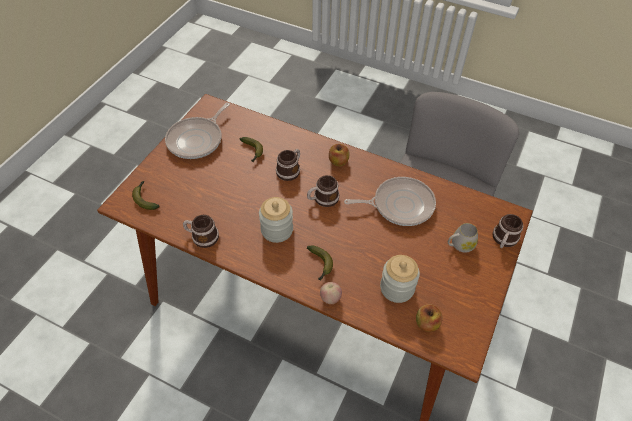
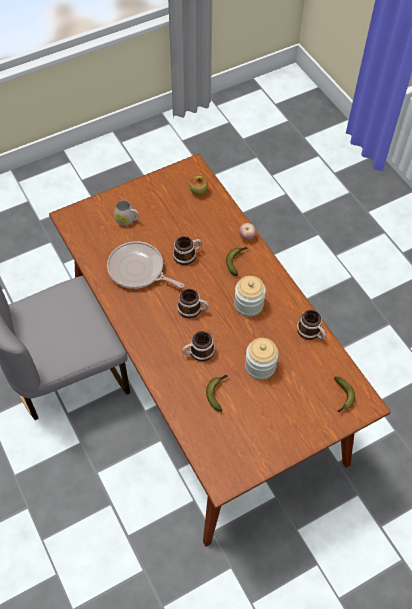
camera: 145 degrees left, 5 degrees up
(197, 140) = (261, 440): frying pan -> none
(338, 161) = (150, 336): apple -> none
(397, 288) = (197, 219): jar -> jar (260, 366)
(503, 240) = (94, 206): mug -> mug (187, 255)

